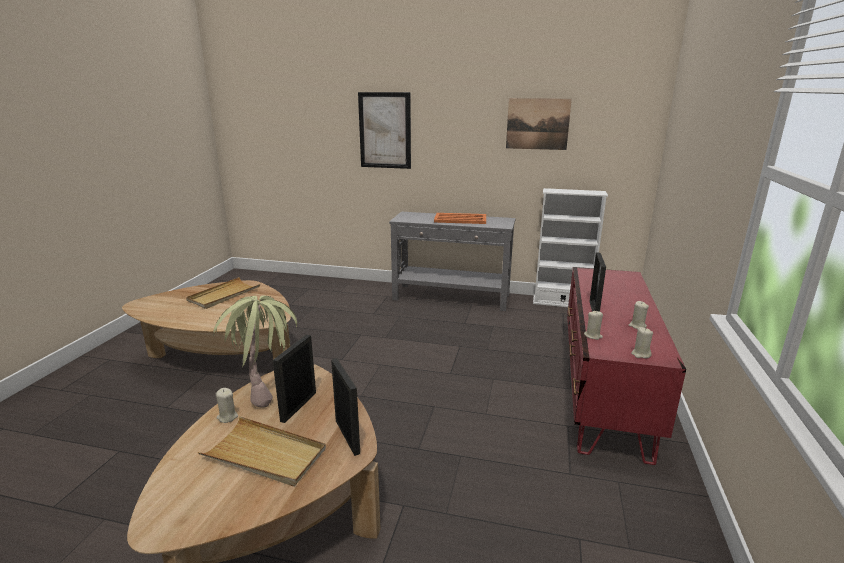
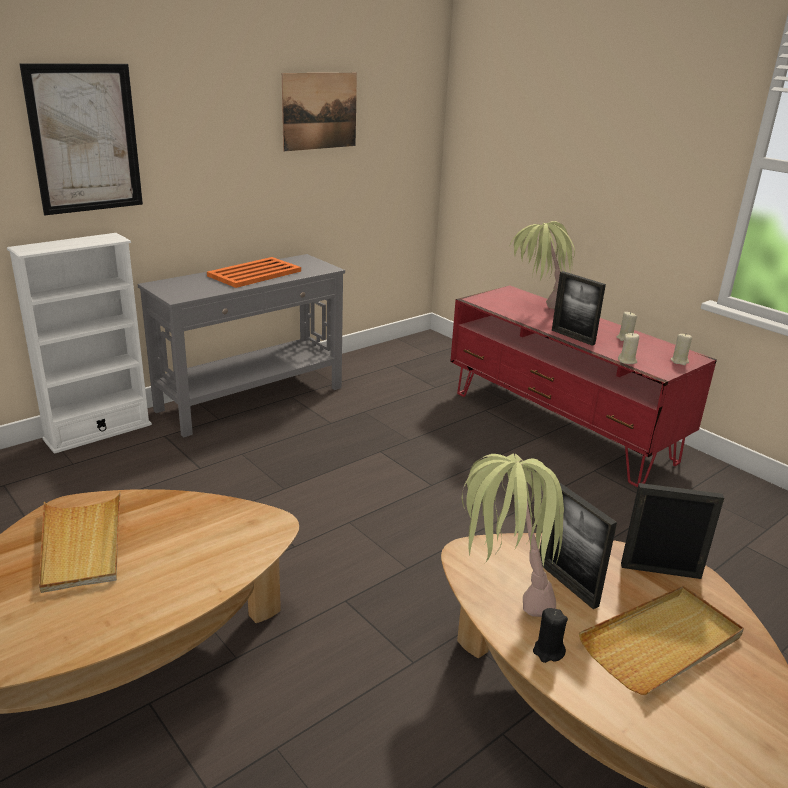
camera: 55 degrees left, 5 degrees up
(227, 417) = (548, 651): beige candle -> black candle
(562, 303) = (372, 354): white bookcase -> white bookcase (98, 432)
(615, 288) = (536, 310): none -> potted plant

